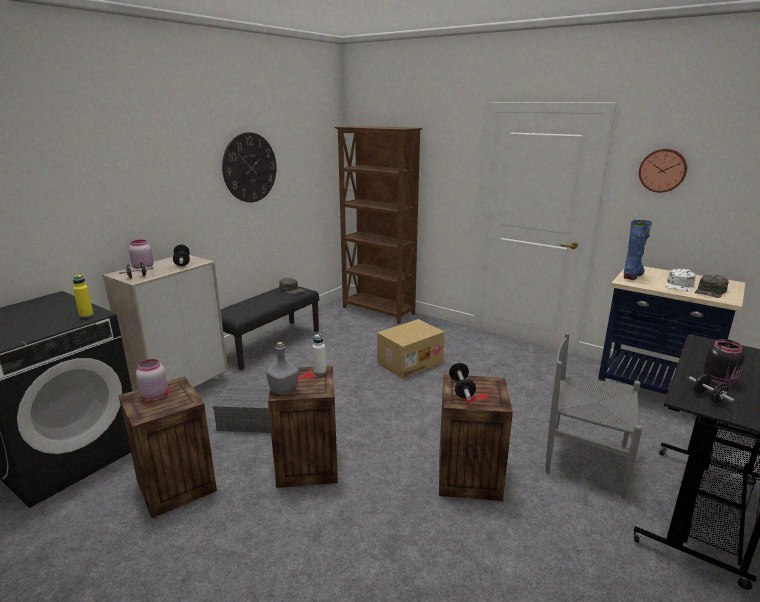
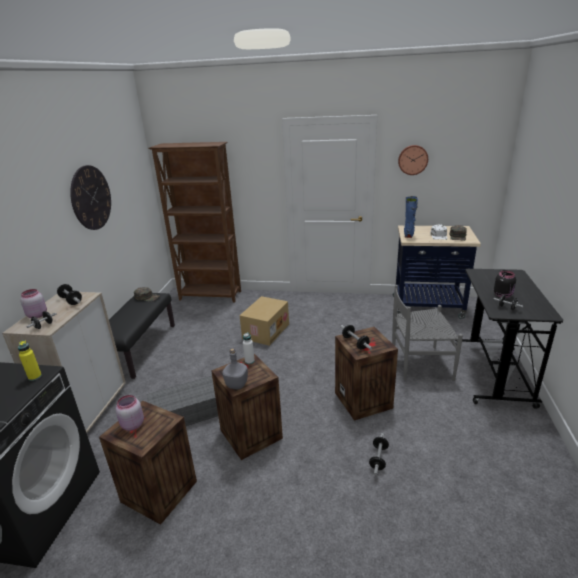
camera: 25 degrees left, 5 degrees up
(435, 554) = (378, 458): none -> dumbbell

